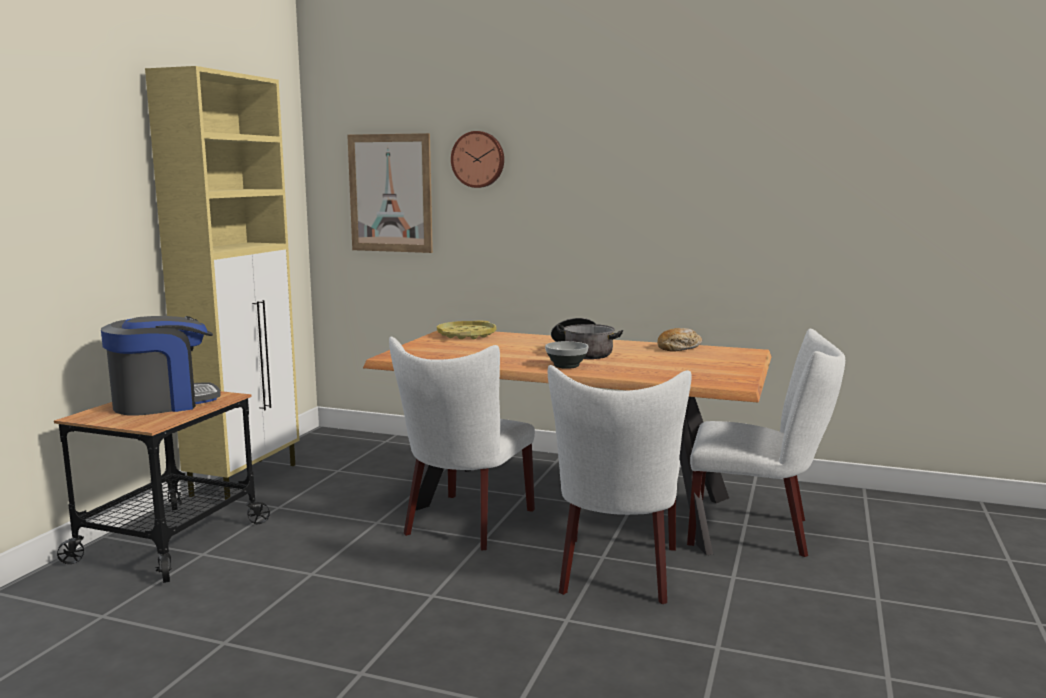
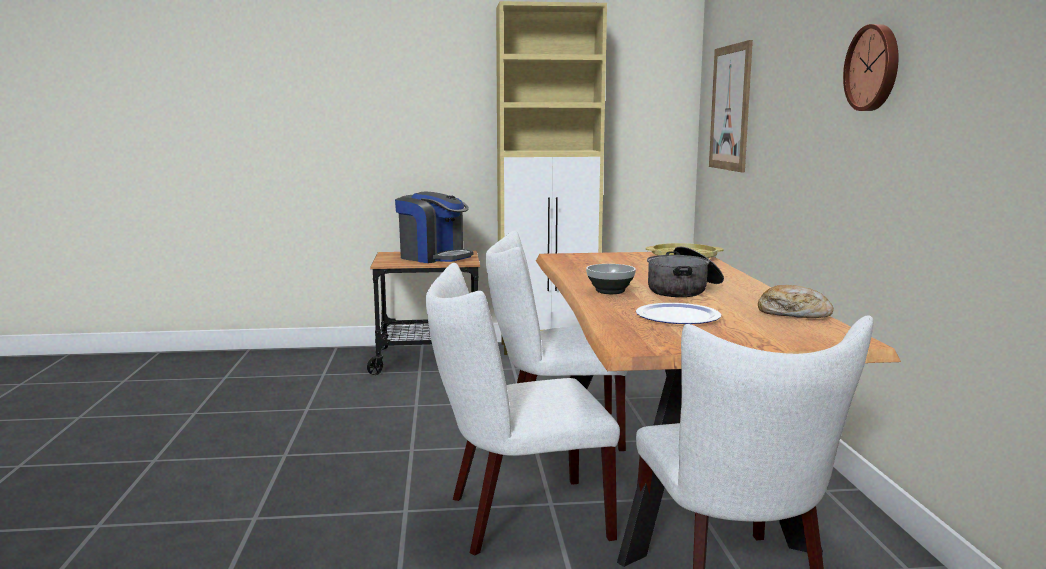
camera: 65 degrees right, 0 degrees up
(478, 159) = (774, 65): wall clock -> wall clock (874, 68)
(664, 365) = (678, 316): none -> plate

